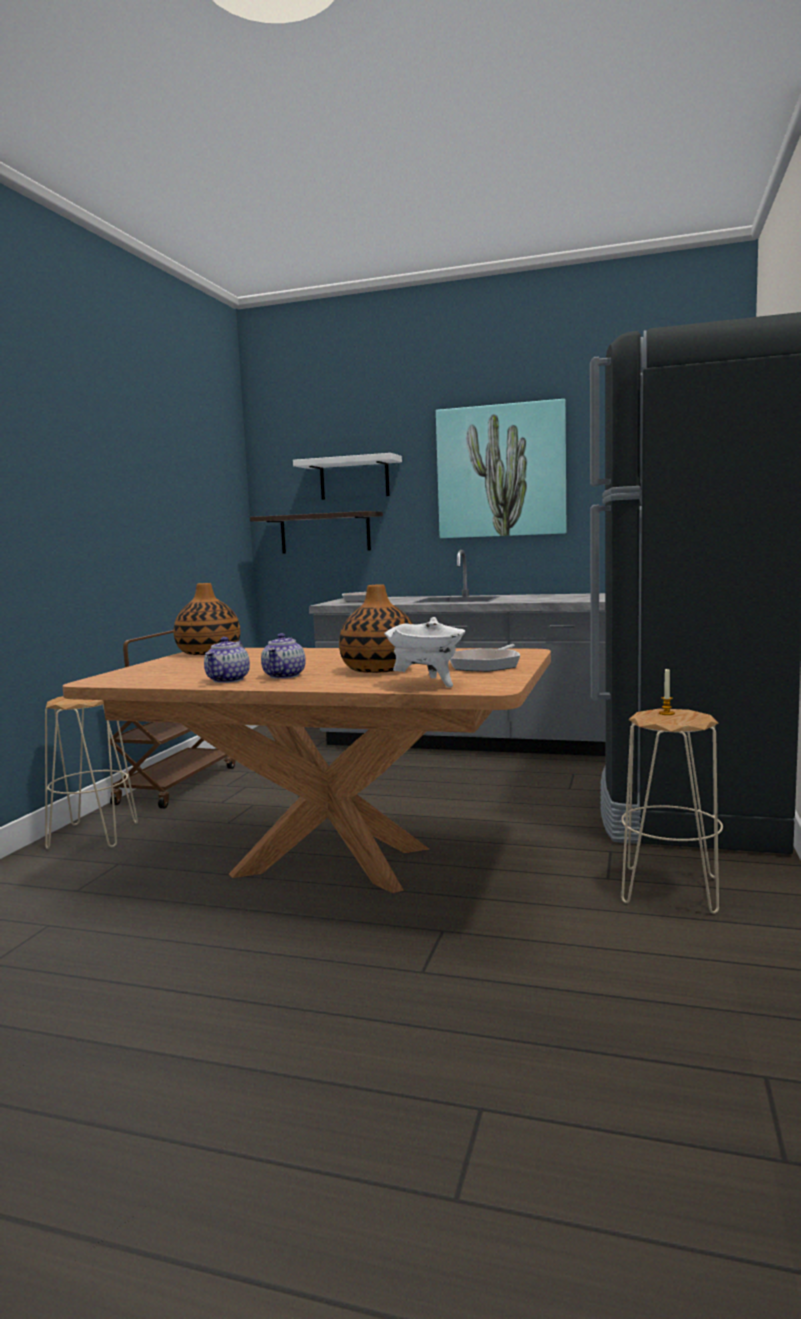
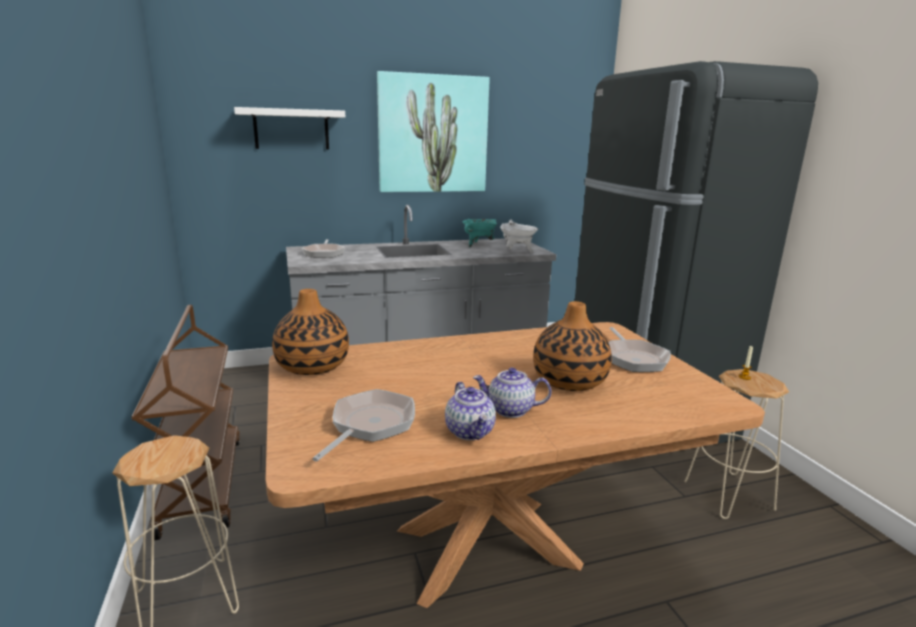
camera: 35 degrees left, 10 degrees up
(174, 673) = (370, 425): none -> frying pan
(284, 676) = (510, 410): teapot -> teapot turned 120 degrees clockwise
(325, 533) = (260, 183): shelf -> none
(427, 684) = (669, 405): white cooking pot -> white cooking pot (517, 252)
(545, 596) = (479, 245): none -> turquoise cooking pot

